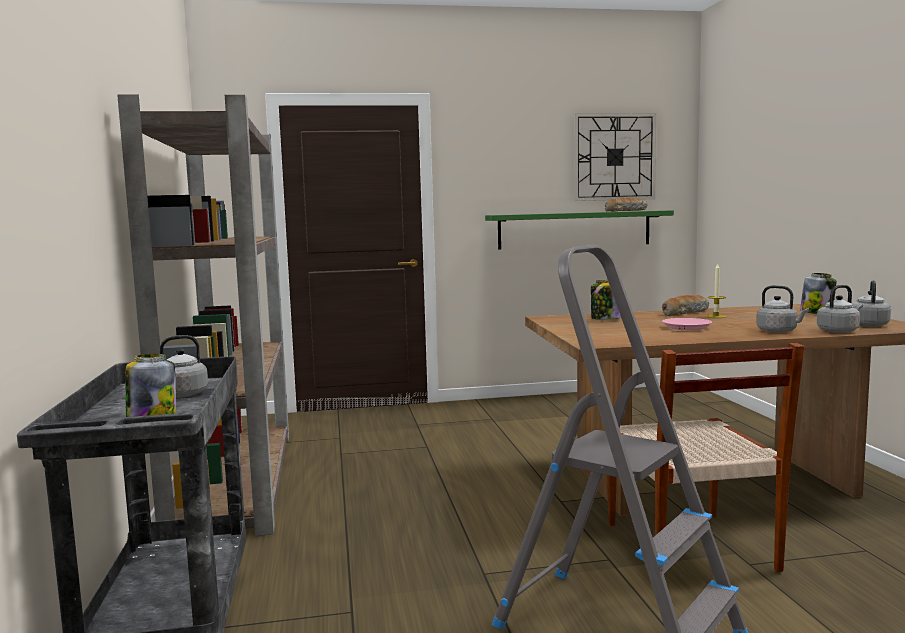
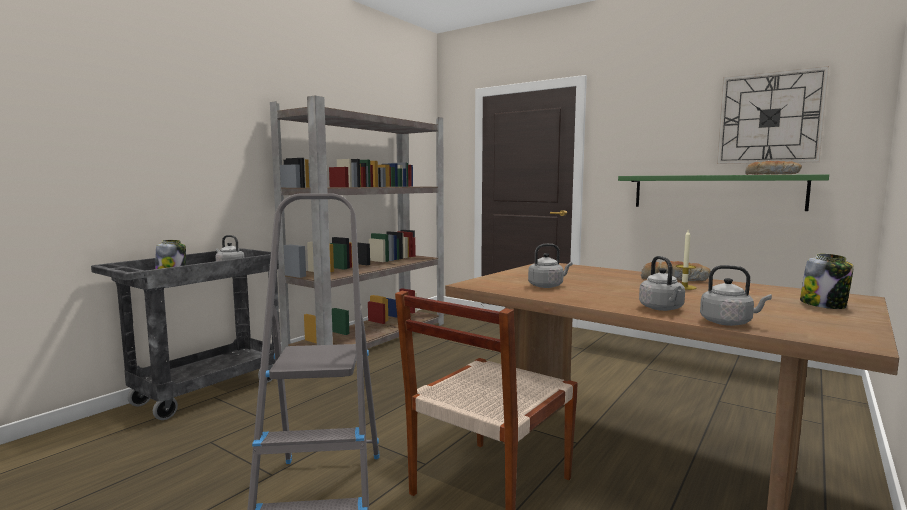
camera: 45 degrees right, 0 degrees up
(605, 319) = (579, 272): jar -> none
(687, 327) = (601, 289): pink plate -> none
(869, 324) = (810, 327): grey kettle -> grey kettle (547, 286)

